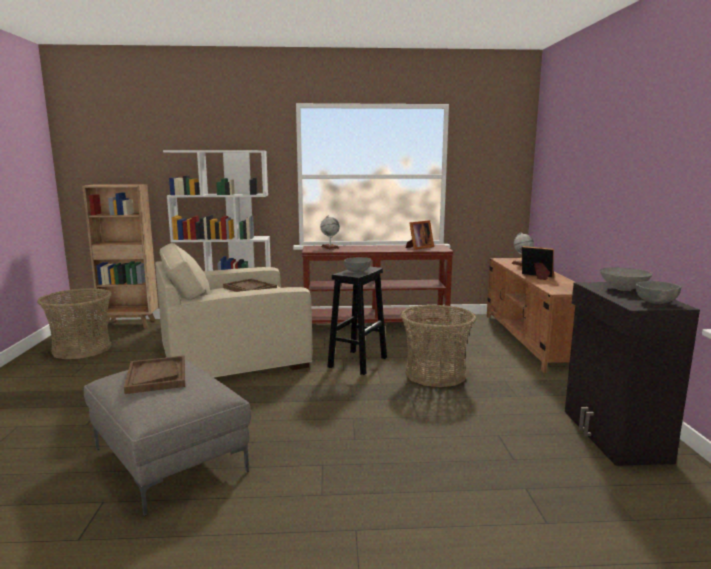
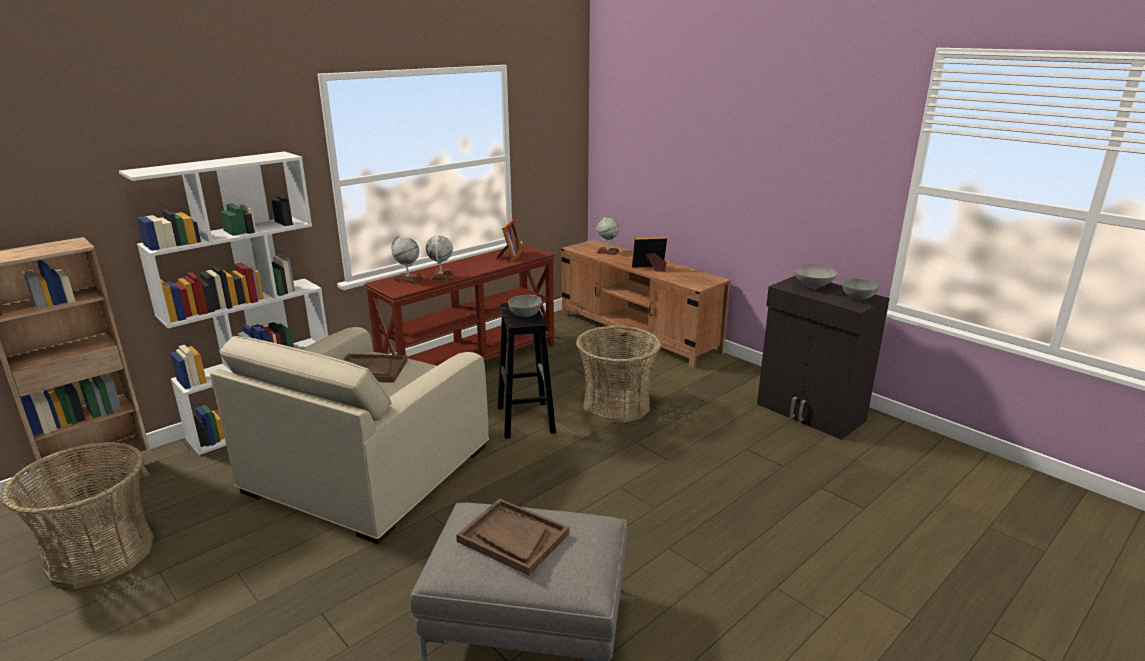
camera: 40 degrees left, 10 degrees up
(351, 249) = (441, 276): none -> globe

